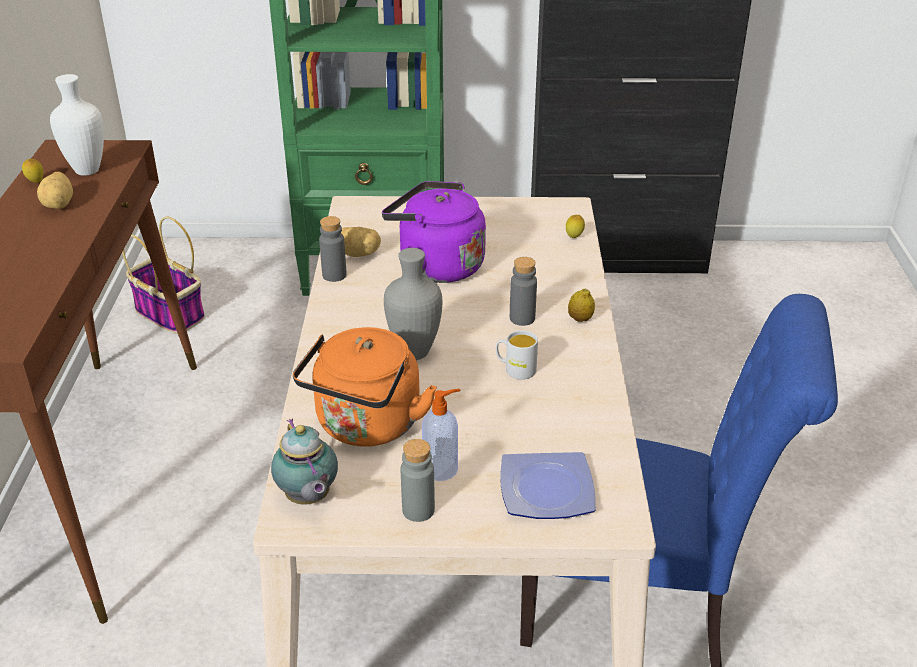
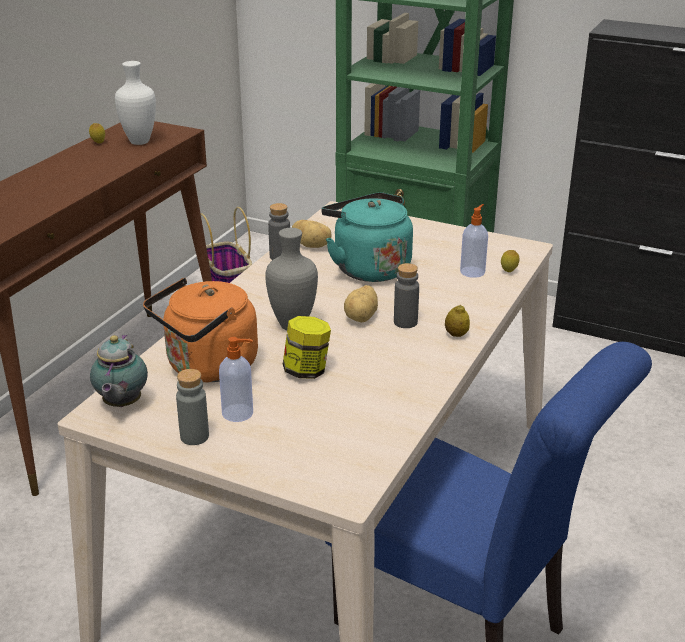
camera: 25 degrees right, 5 degrees down
(60, 204) = (100, 160): potato -> potato (362, 317)
(436, 266) = (368, 268): purple kettle -> turquoise kettle
(470, 400) = (306, 371): none -> jar
(515, 369) = (364, 358): white mug -> none
(540, 245) = (473, 271): none -> soap dispenser
(544, 489) = (308, 451): plate -> none

